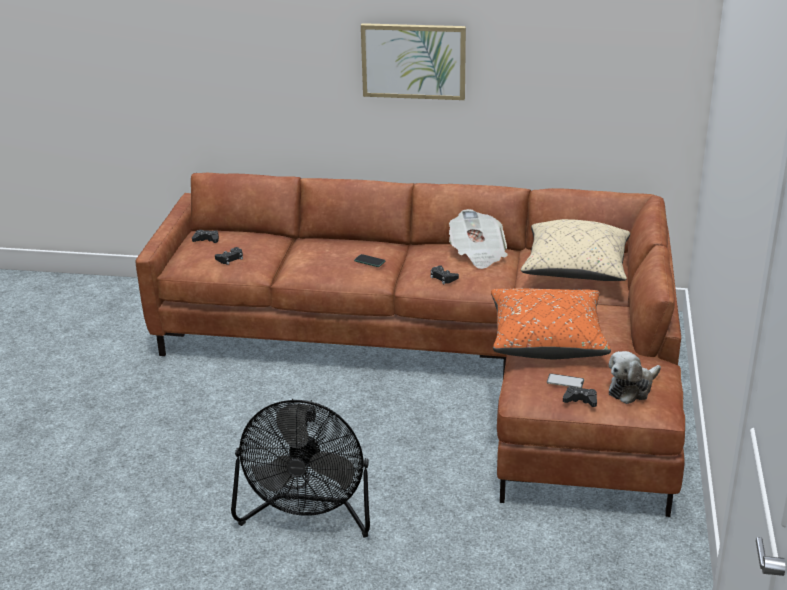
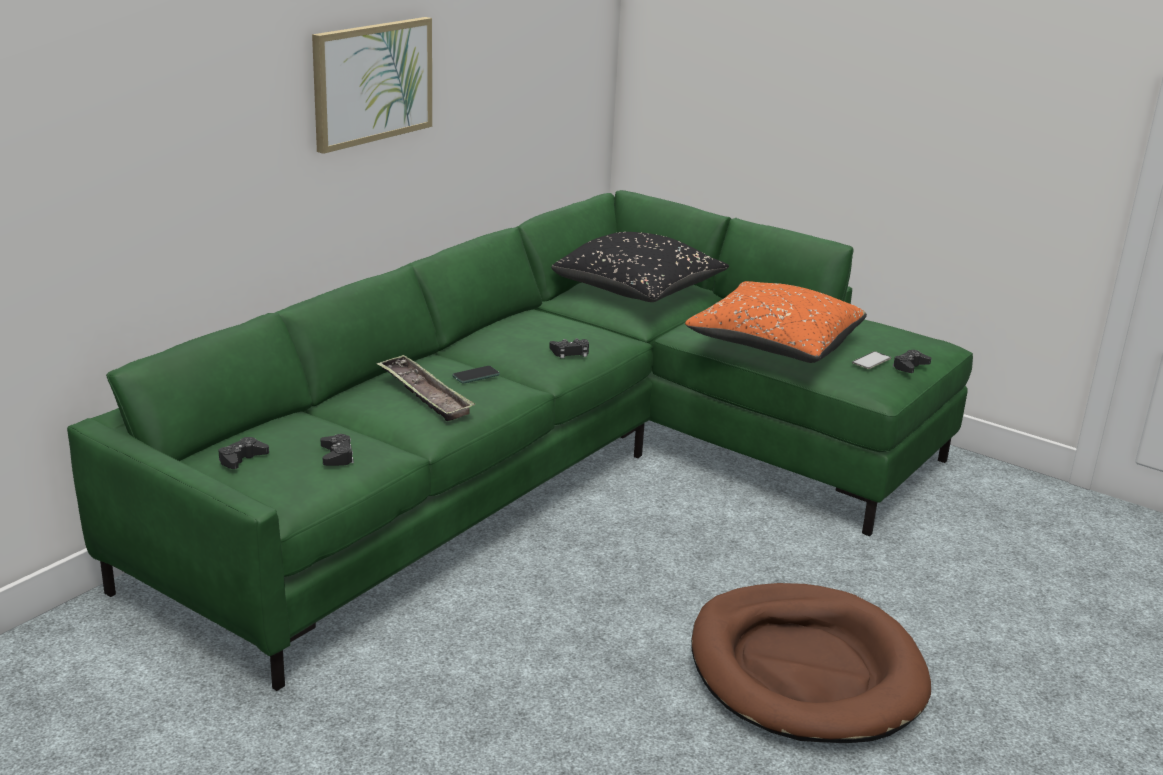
camera: 65 degrees left, 5 degrees down
(304, 512) = (805, 670): black fan -> brown dog bed
(329, 256) = (424, 394): none -> tray
(447, 360) = (557, 475): brown sofa -> green sofa
(477, 254) = (535, 321): newspaper -> none
(575, 269) = (638, 291): beige pillow -> black pillow
(632, 388) = (901, 341): plush toy -> none

